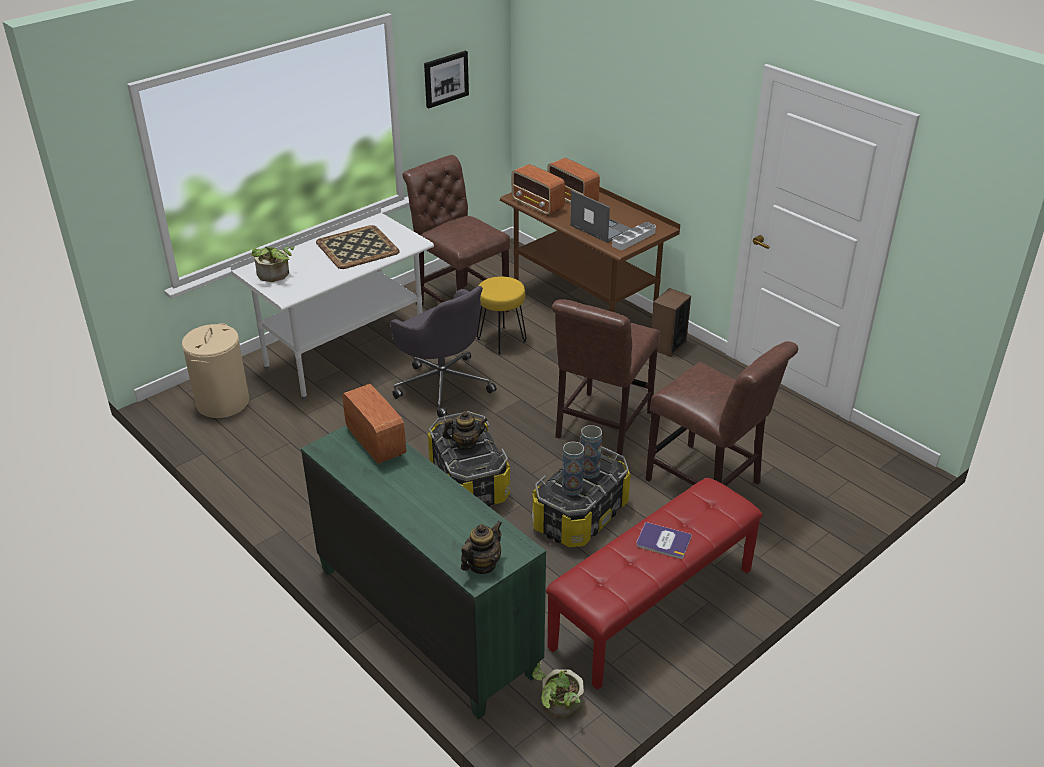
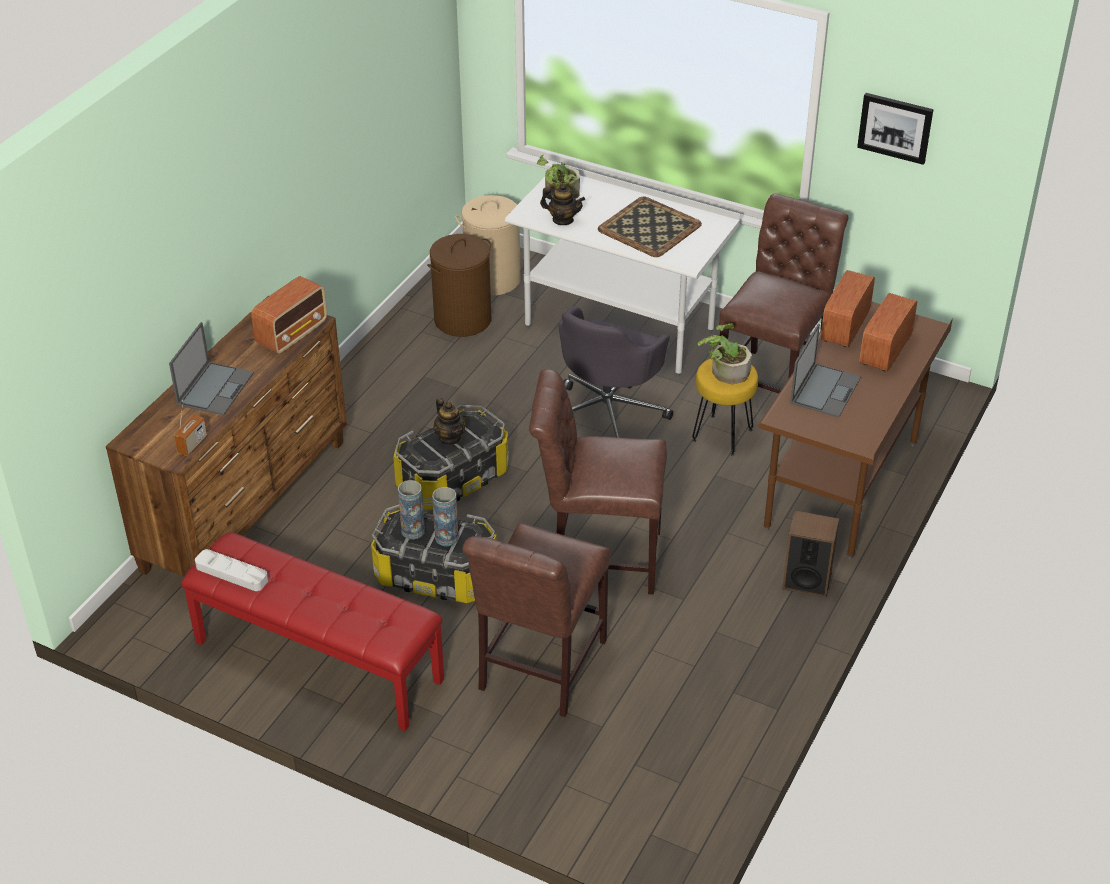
camera: 70 degrees right, 5 degrees up
(263, 430) = (463, 319): none -> brown laundry basket
(425, 619) = (247, 505): green dresser -> brown dresser
(427, 504) = (215, 388): none -> laptop
(482, 565) = (146, 440): teapot -> teapot (562, 220)
(508, 533) = (192, 445): none -> radio
(558, 706) = (168, 620): potted plant -> potted plant (725, 371)
(633, 239) = (817, 424): grey tray -> grey tray (232, 573)
(663, 541) = (311, 594): book -> none

